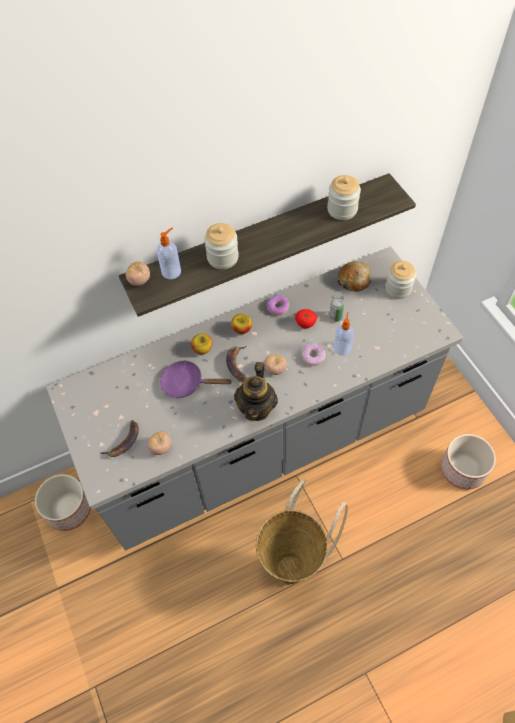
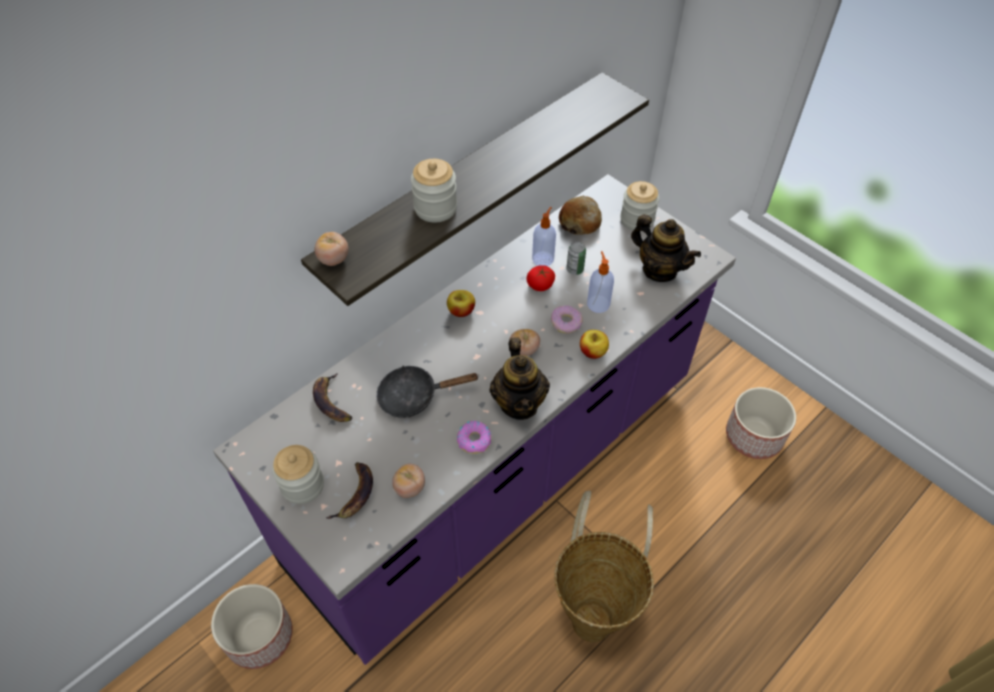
camera: 20 degrees left, 5 degrees down
(172, 271) = (374, 238): soap dispenser -> soap dispenser (543, 258)
(187, 383) = (414, 396): purple frying pan -> black frying pan
(202, 349) = (418, 348): apple -> apple (593, 352)
(238, 365) = (473, 356): banana -> banana (332, 401)
(261, 443) = (497, 472): grey counter -> purple counter
(278, 307) = (498, 274): donut -> donut (474, 440)
(342, 209) = (563, 122): jar -> jar (302, 485)
(399, 332) = (659, 270): none -> teapot

